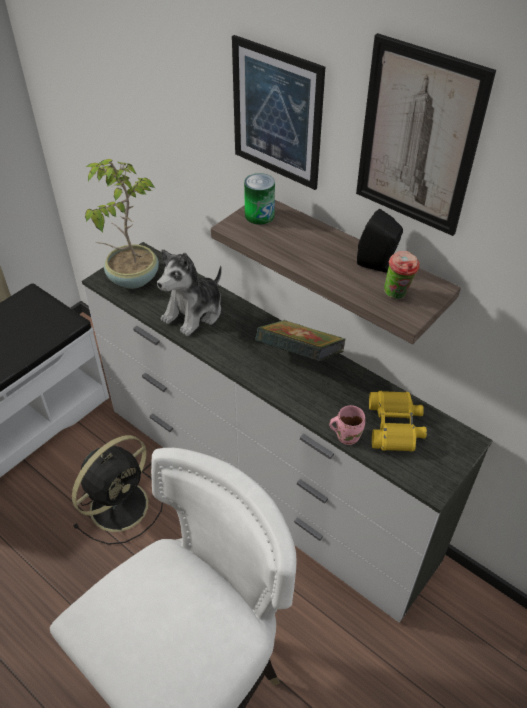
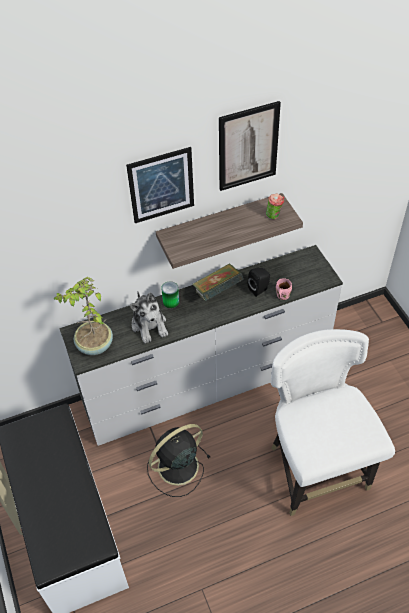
camera: 60 degrees left, 5 degrees up
(121, 504) = (176, 467): black fan -> black fan turned 105 degrees counterclockwise
(259, 215) = (176, 240): can -> can (171, 301)
(378, 264) = (248, 212): black speaker -> black speaker (259, 289)
(395, 426) = (288, 275): yellow binoculars -> none

